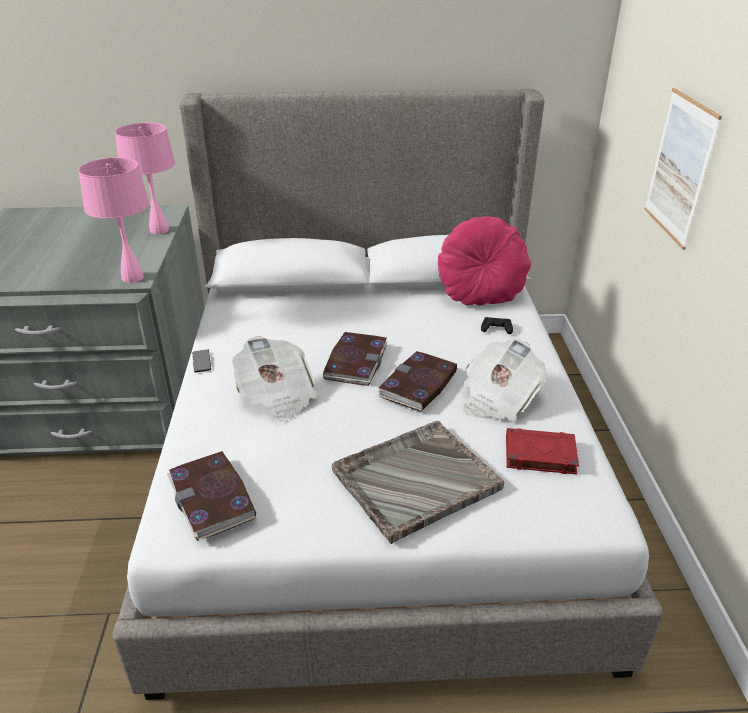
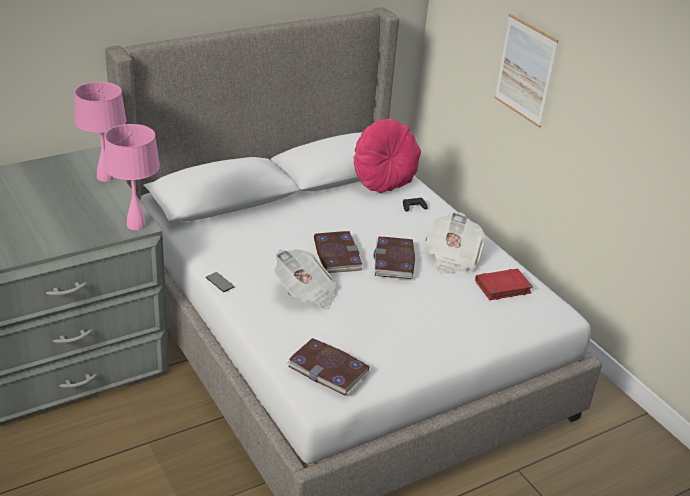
camera: 30 degrees left, 0 degrees up
(414, 480) = (442, 323): grey tray -> none

